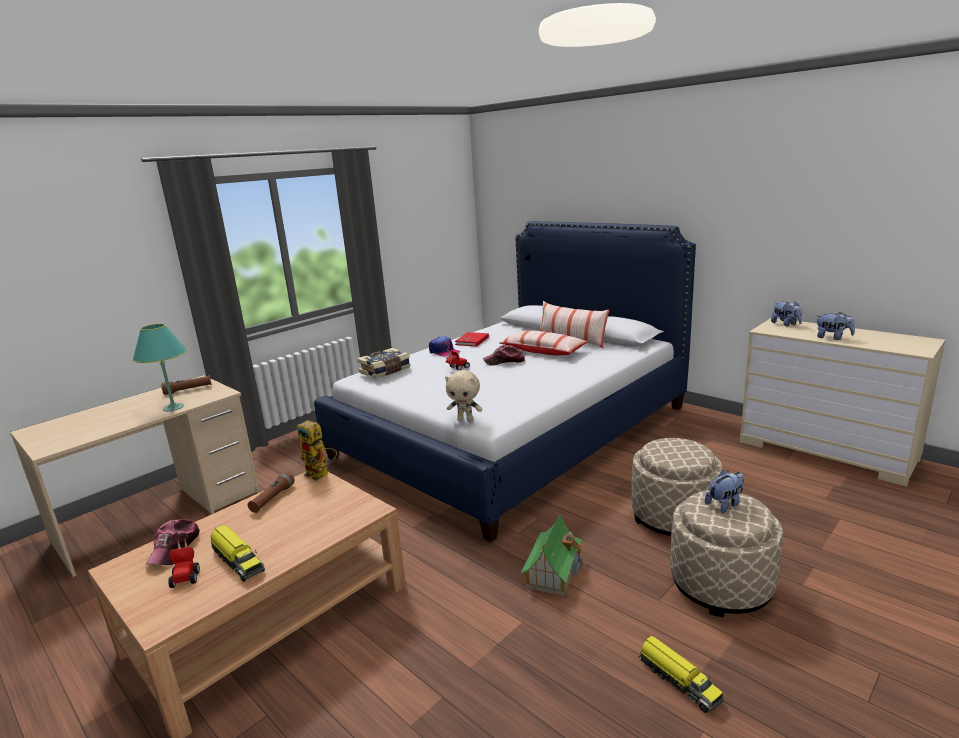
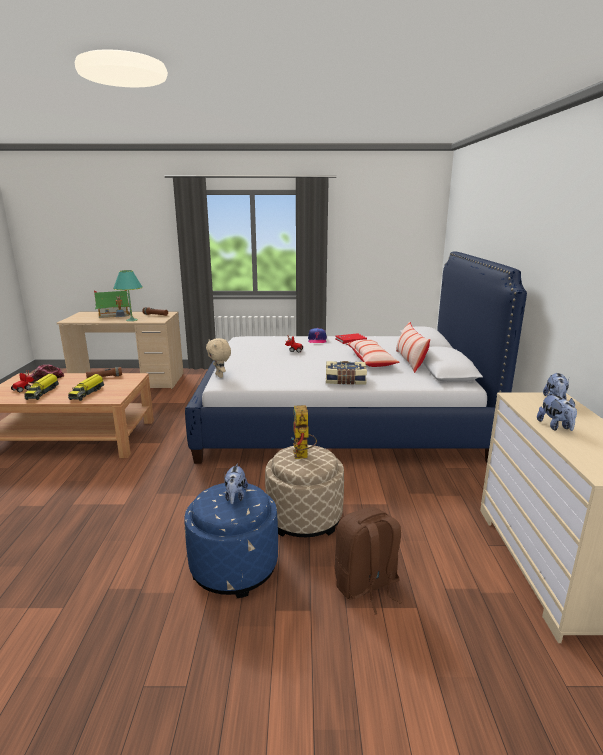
camera: 45 degrees right, 0 degrees up
(321, 475) = (138, 377): toy robot -> toy robot (303, 456)
(385, 371) = (259, 339): book -> book (345, 380)
(504, 361) = (329, 356): cap -> none
(552, 572) = (183, 495): toy house -> toy house (114, 315)
(678, 680) = (108, 581): toy truck -> toy truck (87, 393)
(720, 585) = (234, 567): beige ottoman -> blue ottoman
(725, 504) = (235, 497): plush toy -> plush toy turned 75 degrees clockwise
(800, 528) = (366, 586): none -> brown backpack

